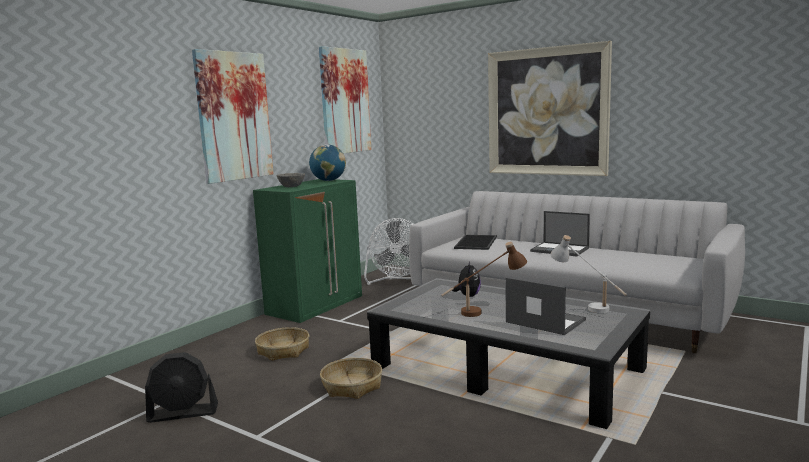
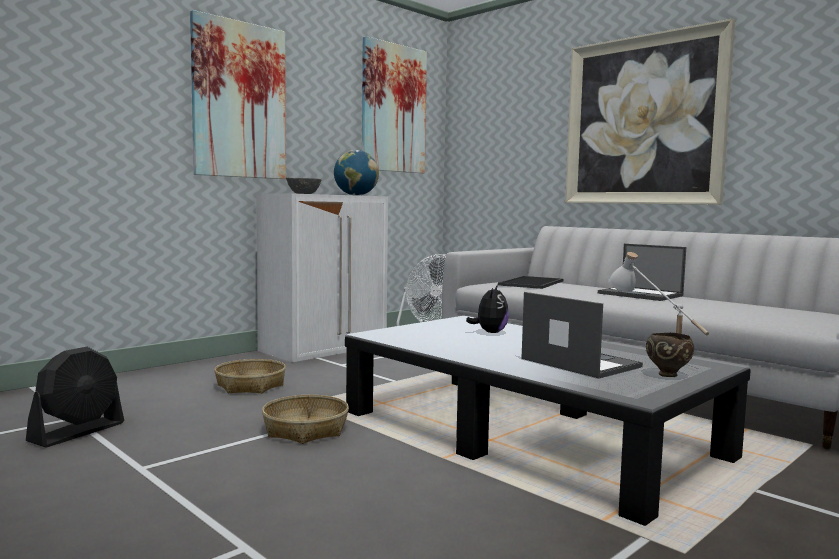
camera: 10 degrees right, 5 degrees down
(183, 413) = (78, 432): black fan -> black fan turned 60 degrees counterclockwise
(315, 304) = (324, 347): green cabinet -> white cabinet
(484, 311) = (501, 346): brown table lamp -> none
(604, 325) = (668, 374): none -> brown bowl

